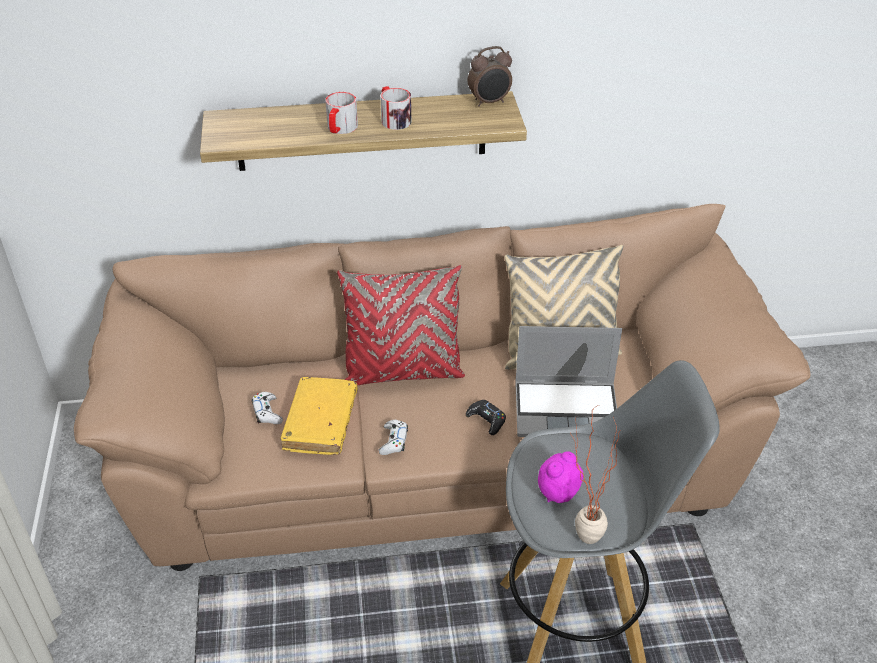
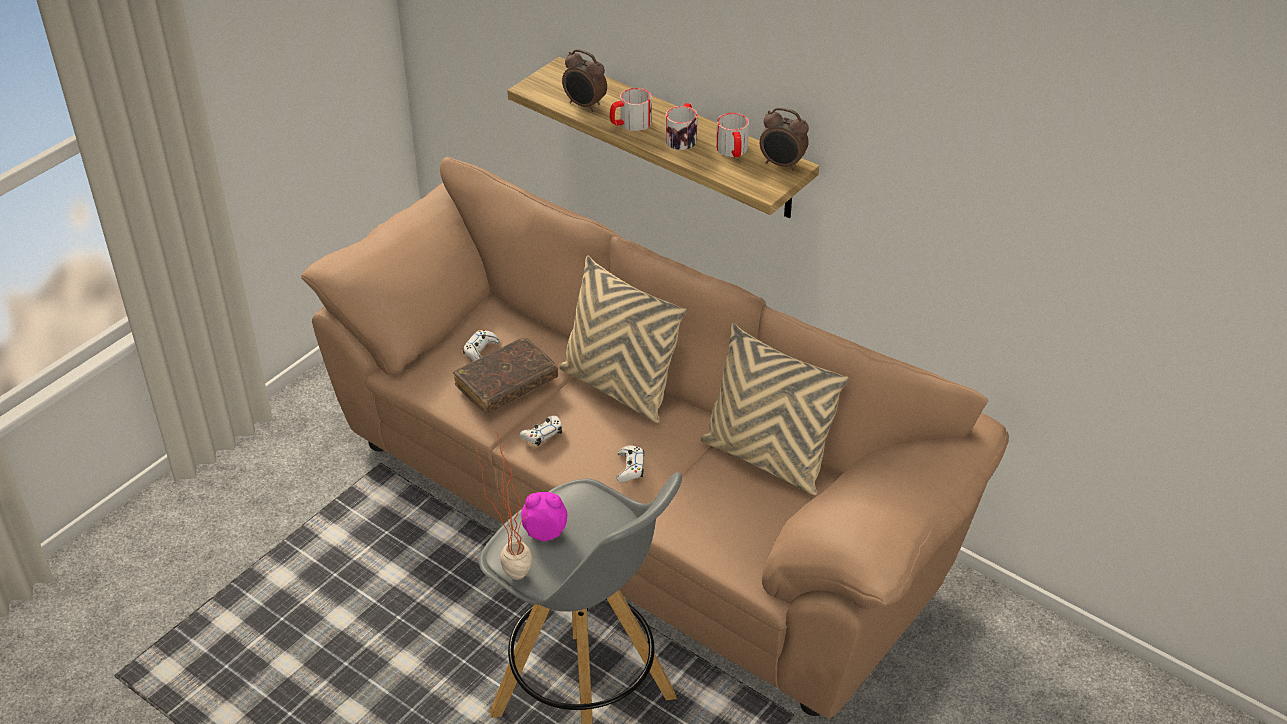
camera: 45 degrees right, 0 degrees up
(284, 133) = (584, 105): none -> alarm clock
(320, 423) = (506, 383): yellow book -> brown book
(403, 372) = (618, 387): red pillow -> beige pillow
(443, 110) = (733, 151): none -> mug
(486, 420) = (630, 468): black game controller -> white game controller
(567, 410) = (705, 506): laptop -> none

